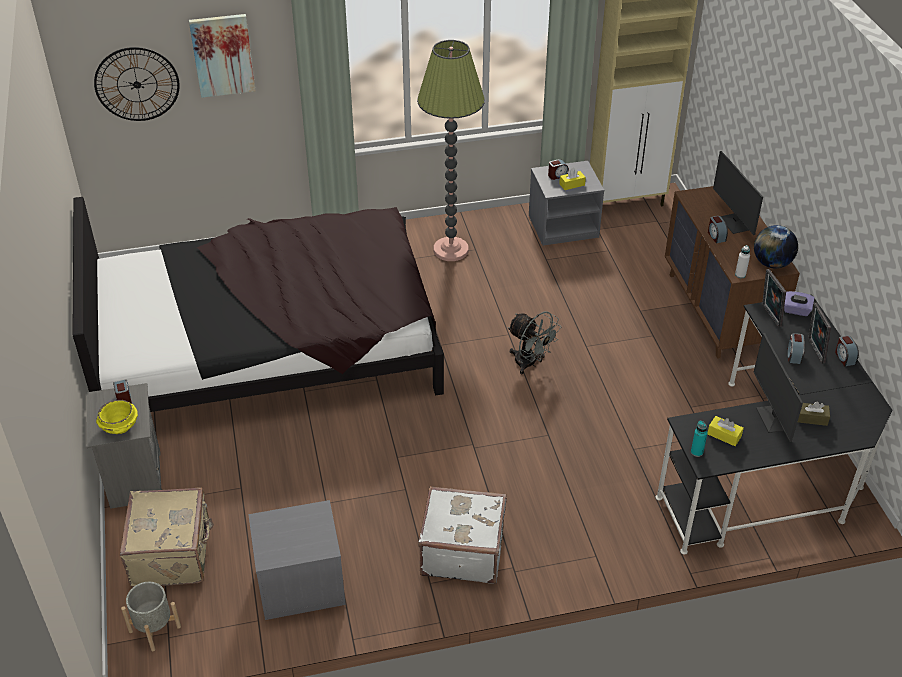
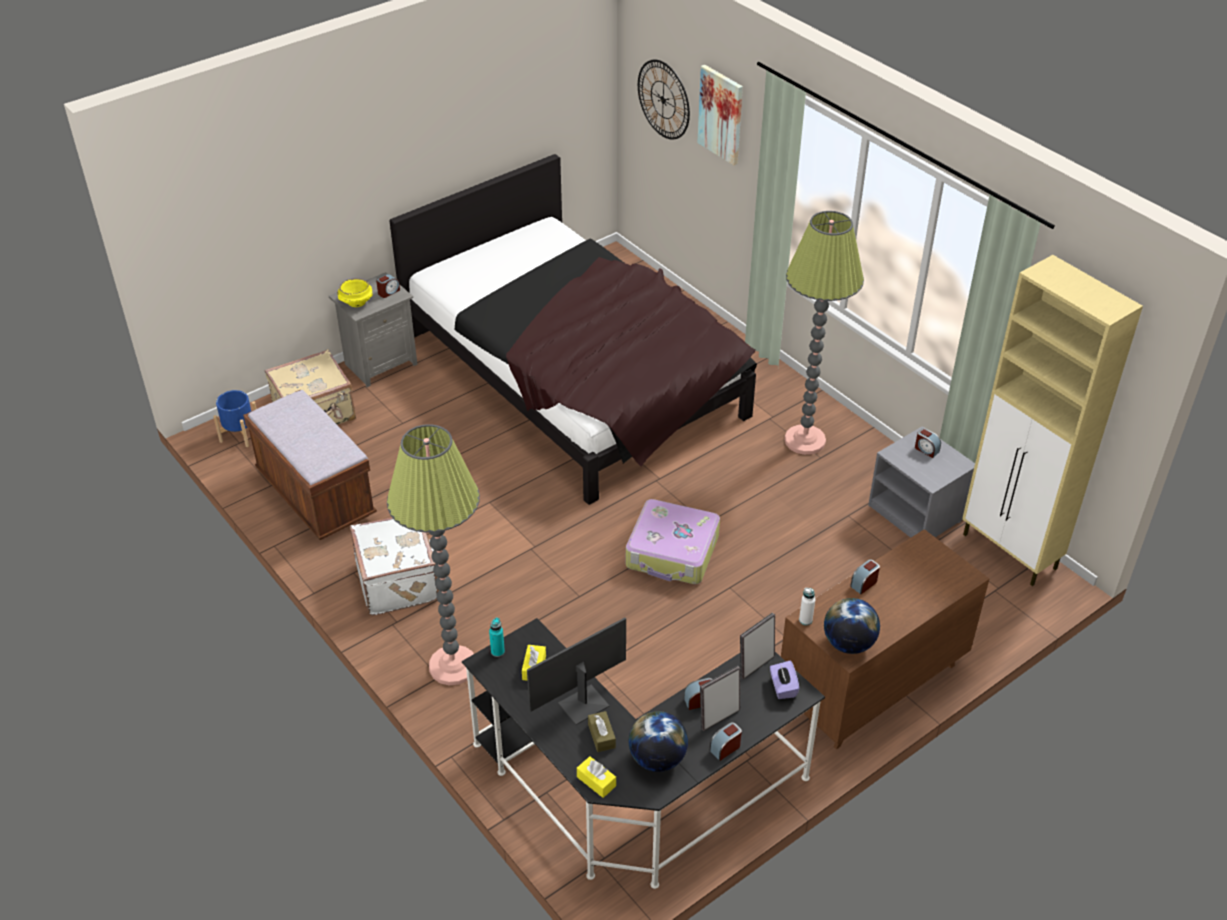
camera: 65 degrees right, 0 degrees up
(155, 629) = (240, 434): grey planter -> blue planter
(300, 585) = (316, 495): grey nightstand -> brown bench
(530, 363) = (672, 552): grey fan -> suitcase
(572, 184) = (919, 465): yellow tissue box -> yellow tissue box (596, 781)
(588, 542) = (453, 666): none -> floor lamp
(735, 223) = (903, 595): monitor -> none
(844, 395) = (657, 759): none -> globe

